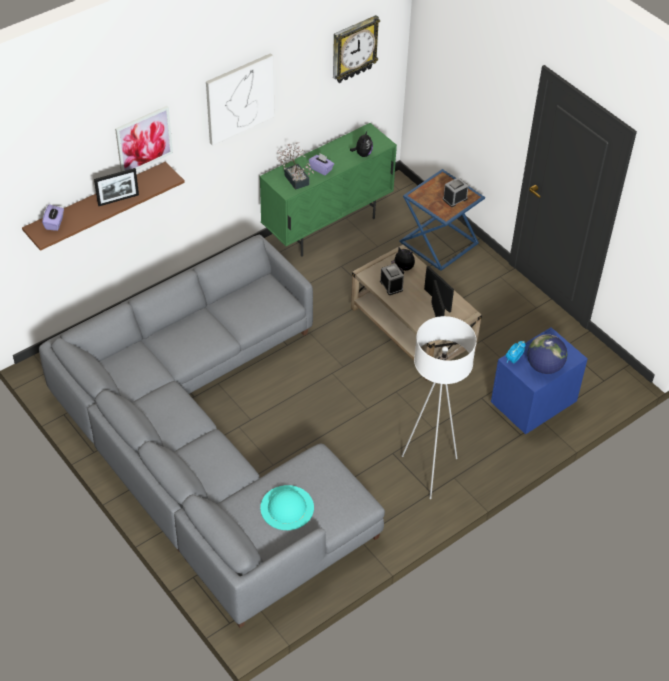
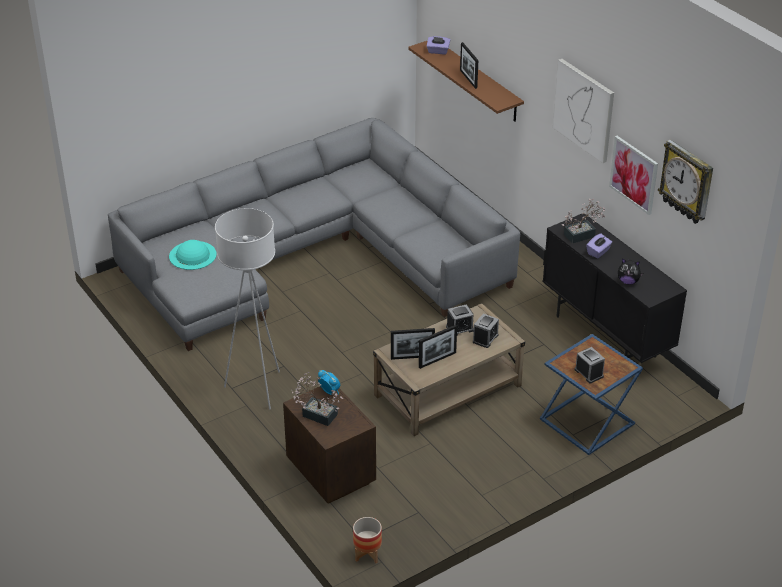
camera: 95 degrees right, 10 degrees down
(144, 140) = (513, 60): picture -> picture (634, 174)
(327, 226) = (605, 337): green cabinet -> black cabinet
(403, 269) = (485, 338): plush toy -> alarm clock
(531, 406) = (331, 472): blue nightstand -> brown nightstand
(544, 367) = (316, 413): globe -> potted plant
(618, 377) = (367, 554): none -> planter

